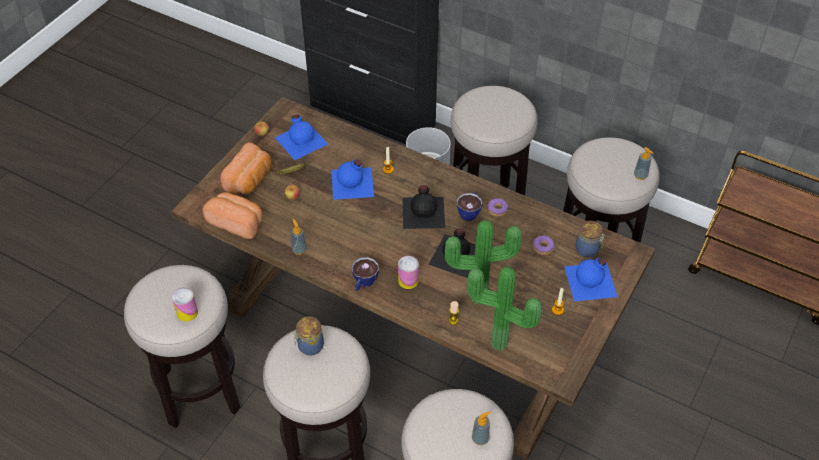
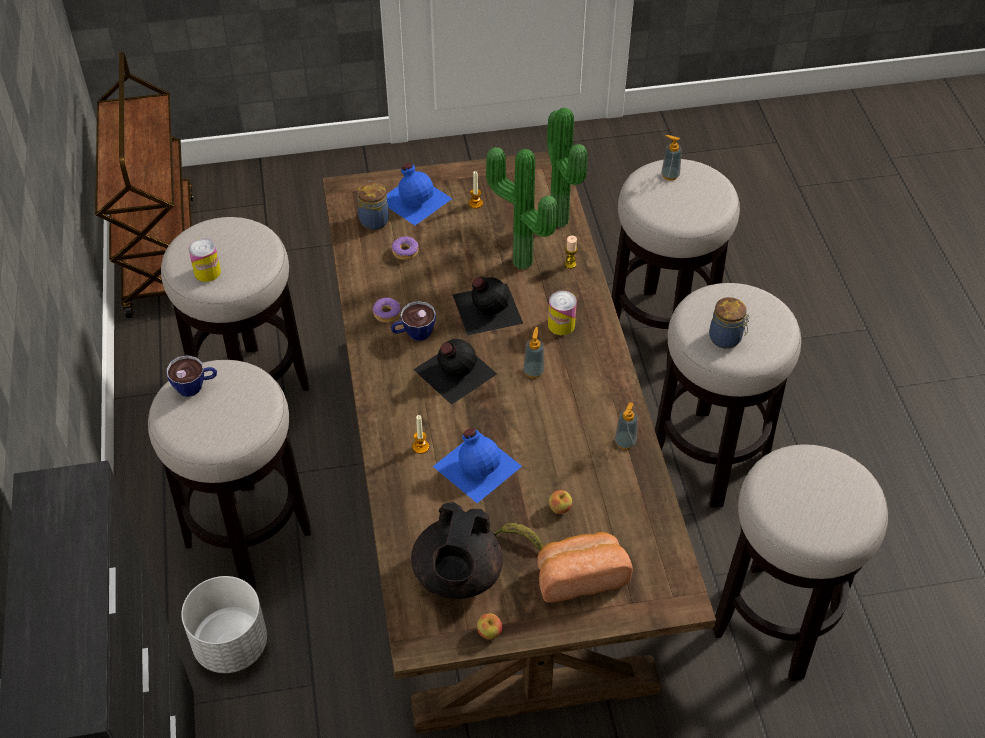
camera: 130 degrees left, 0 degrees up
(187, 312) = (815, 467): can -> can (207, 272)
(237, 222) = (655, 533): bread -> none
(301, 140) = (457, 576): blue bottle -> black teapot
(364, 283) = (604, 357): cup -> cup (195, 386)
(640, 175) = (223, 226): soap dispenser -> soap dispenser (533, 371)

